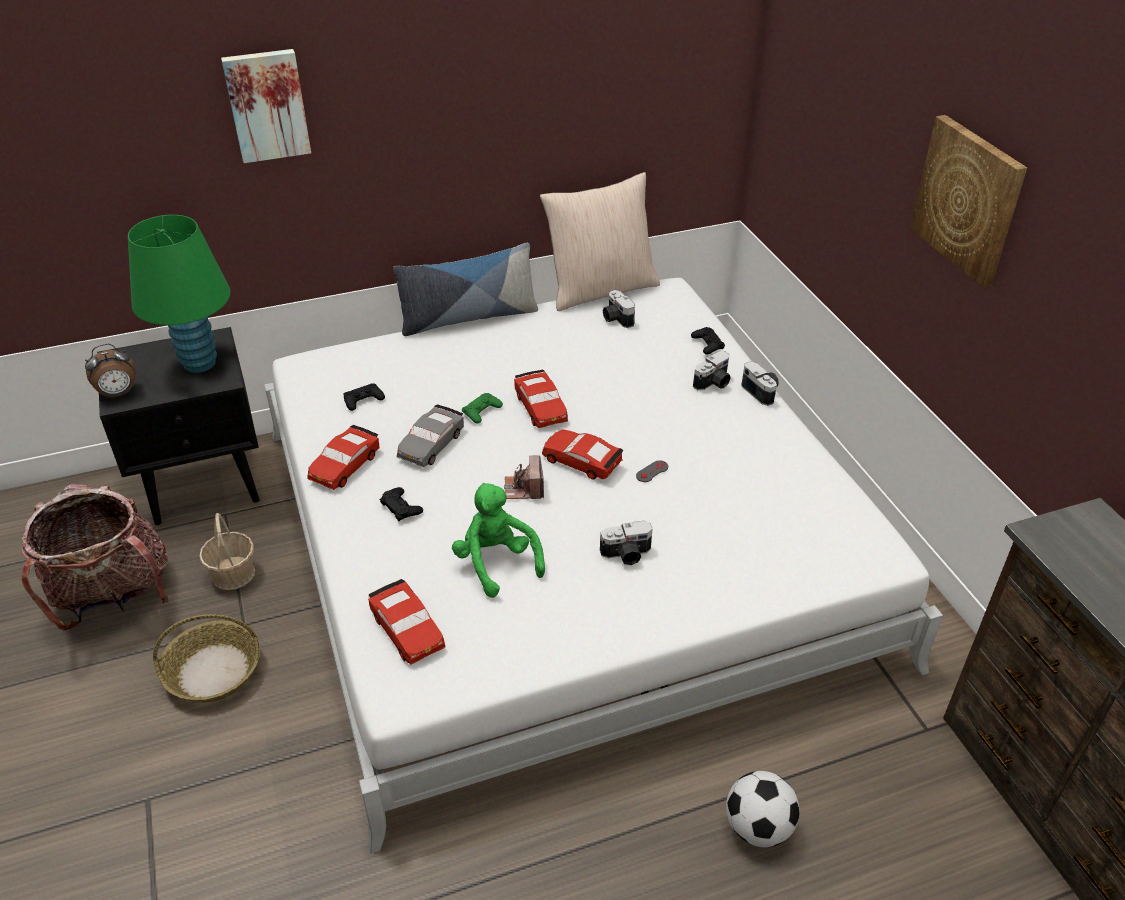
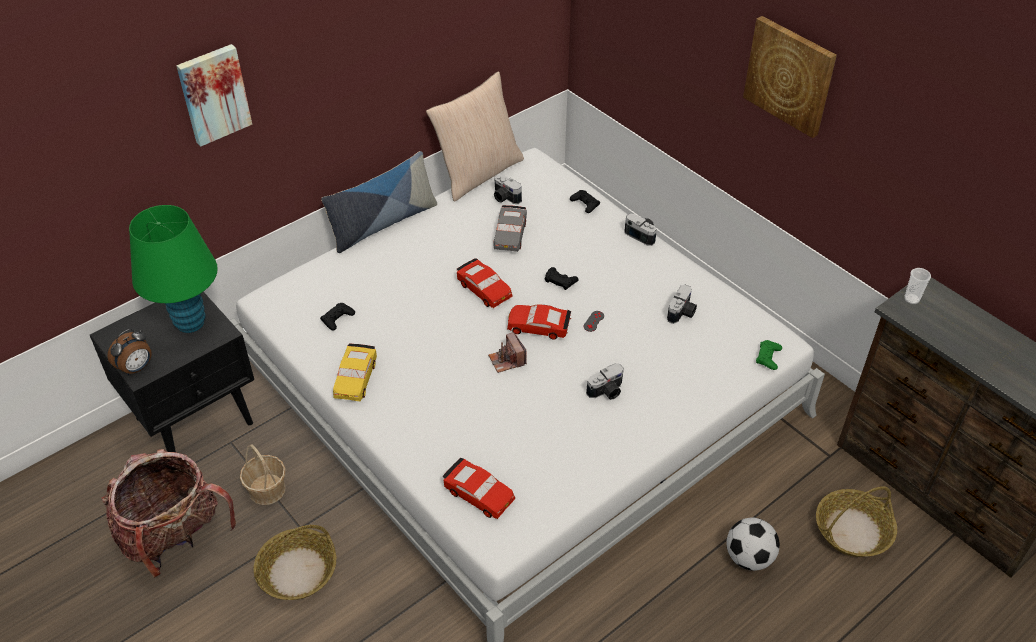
camera: 20 degrees left, 5 degrees up
(345, 465) = (355, 378): red toy car -> yellow toy car
(401, 507) = (420, 401): black game controller -> black game controller (560, 280)
(431, 444) = (415, 342): grey toy car -> grey toy car (510, 234)
(481, 411) = (439, 304): green game controller -> green game controller (768, 357)
(496, 563) = (516, 424): green plush toy -> none
(714, 383) = (604, 236): camera -> camera (682, 313)
(920, 837) = (852, 530): none -> basket
(1066, 526) = (911, 299): none -> cup

